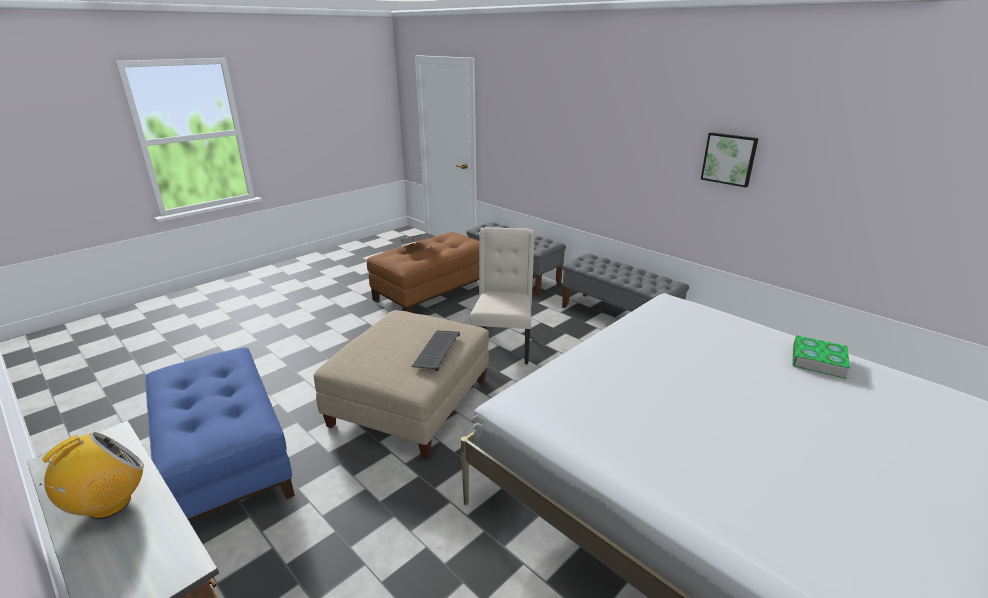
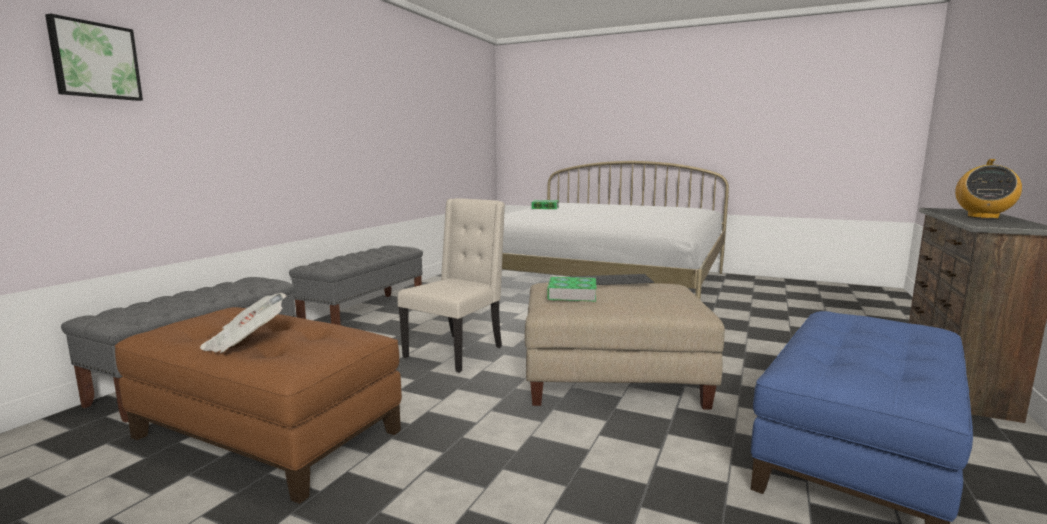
camera: 110 degrees left, 15 degrees down
(109, 504) = (982, 217): radio -> radio turned 75 degrees counterclockwise
(417, 325) = (572, 294): none -> book
(503, 346) = (456, 352): beige chair -> beige chair turned 135 degrees clockwise
(729, 159) = (382, 123): picture -> picture (94, 60)

